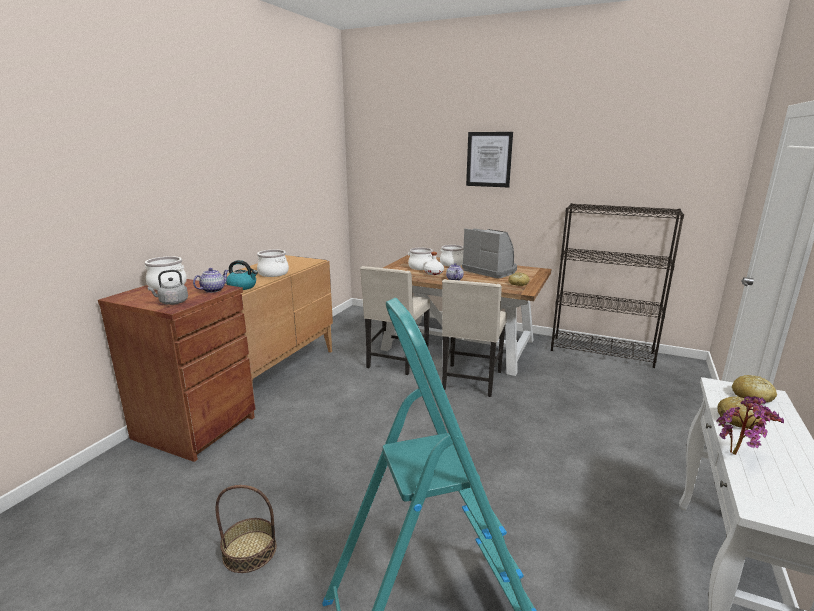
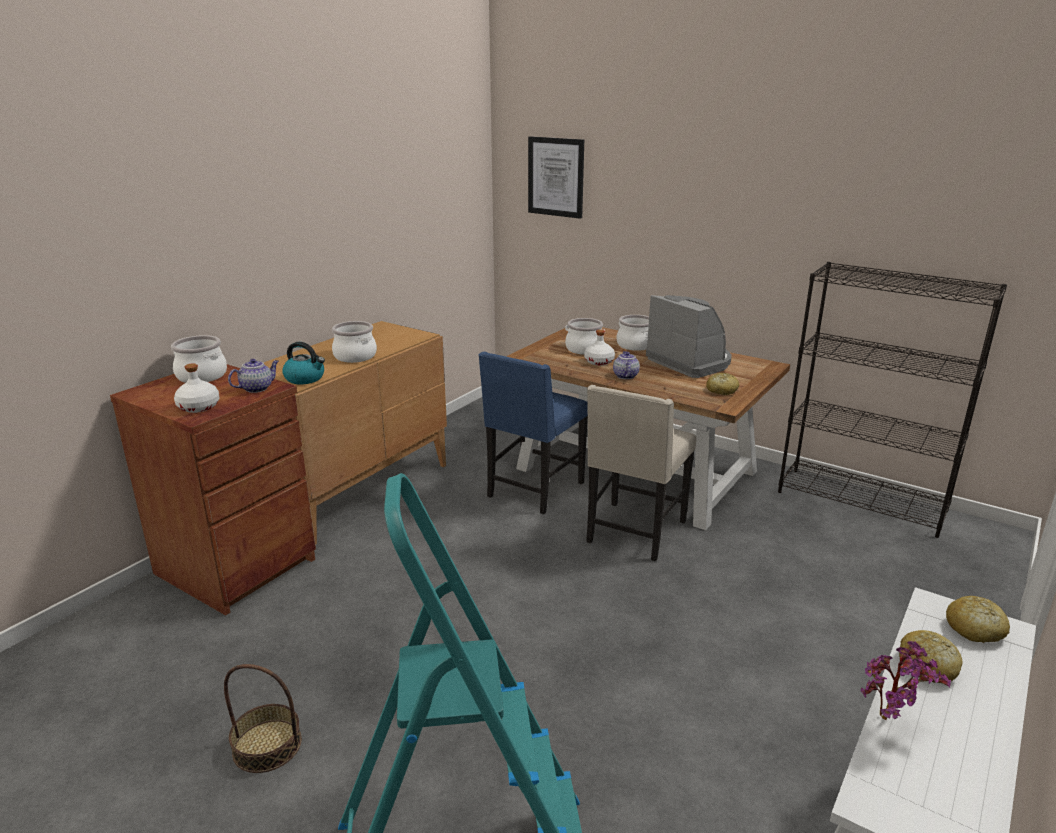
camera: 10 degrees right, 5 degrees up
(172, 302) = (198, 407): grey kettle -> white bottle
(396, 361) = (533, 490): beige chair -> blue chair
(489, 159) = (704, 183): picture -> picture (556, 177)

